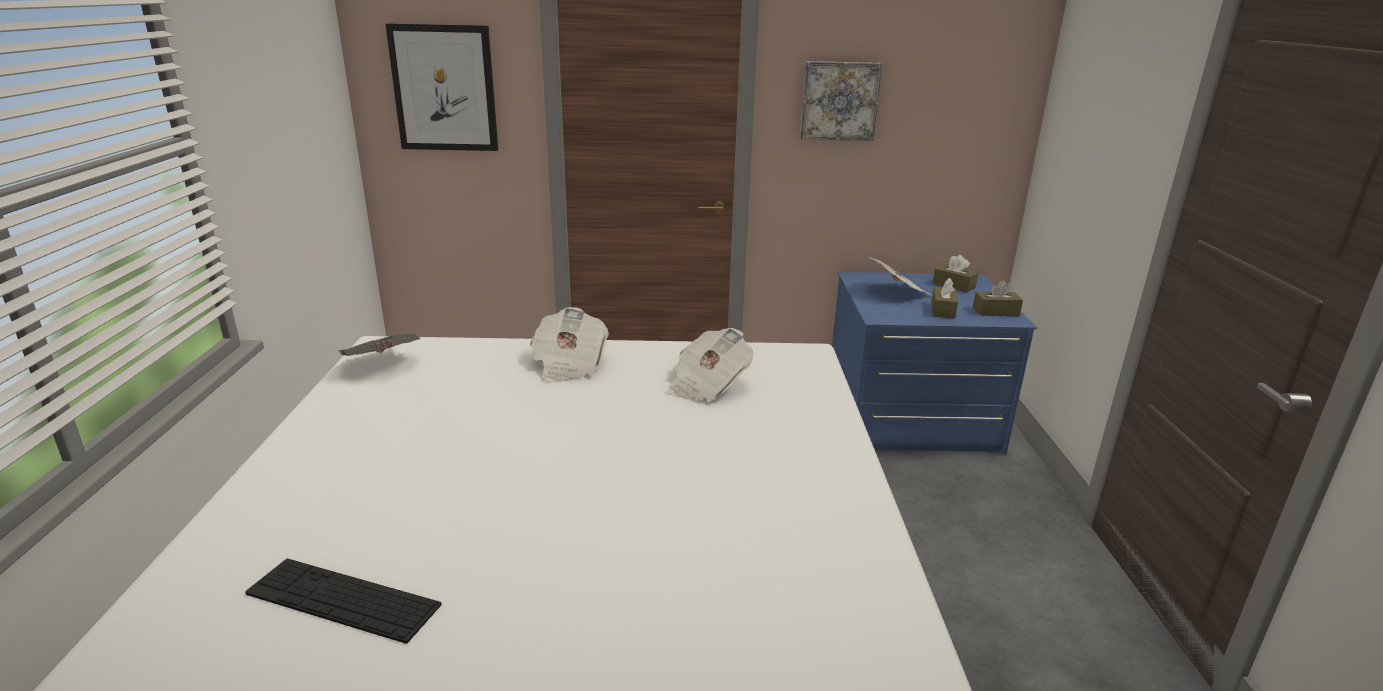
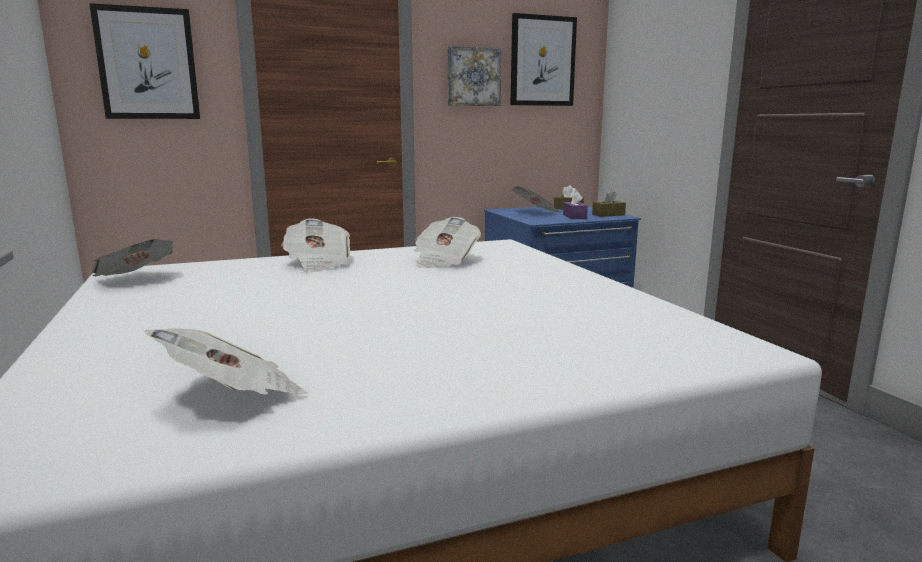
camera: 20 degrees left, 10 degrees down
(343, 599) = (235, 397): keyboard -> newspaper
(943, 310) = (574, 216): brown tissue box -> purple tissue box
(946, 78) = (542, 61): none -> picture

